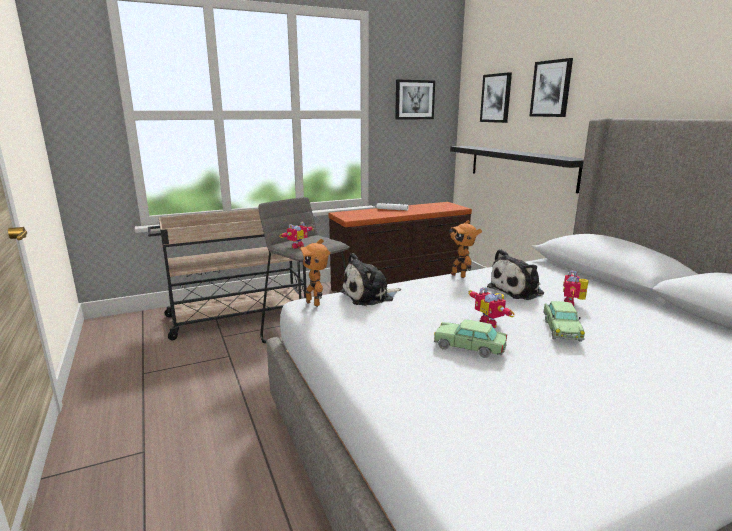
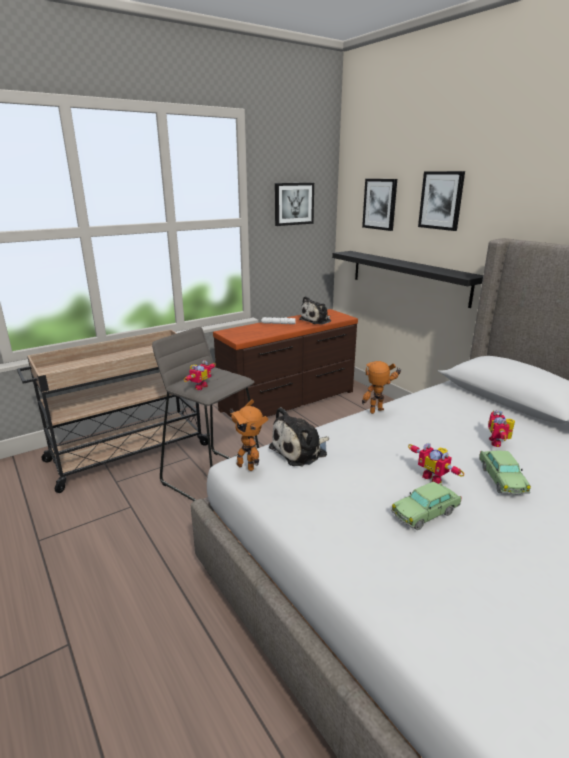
camera: 10 degrees left, 5 degrees up
(459, 275) = (378, 412): toy robot -> toy robot turned 105 degrees clockwise
(469, 347) = (425, 513): toy car -> toy car turned 45 degrees counterclockwise
(518, 290) = (442, 429): plush toy -> plush toy (317, 320)

